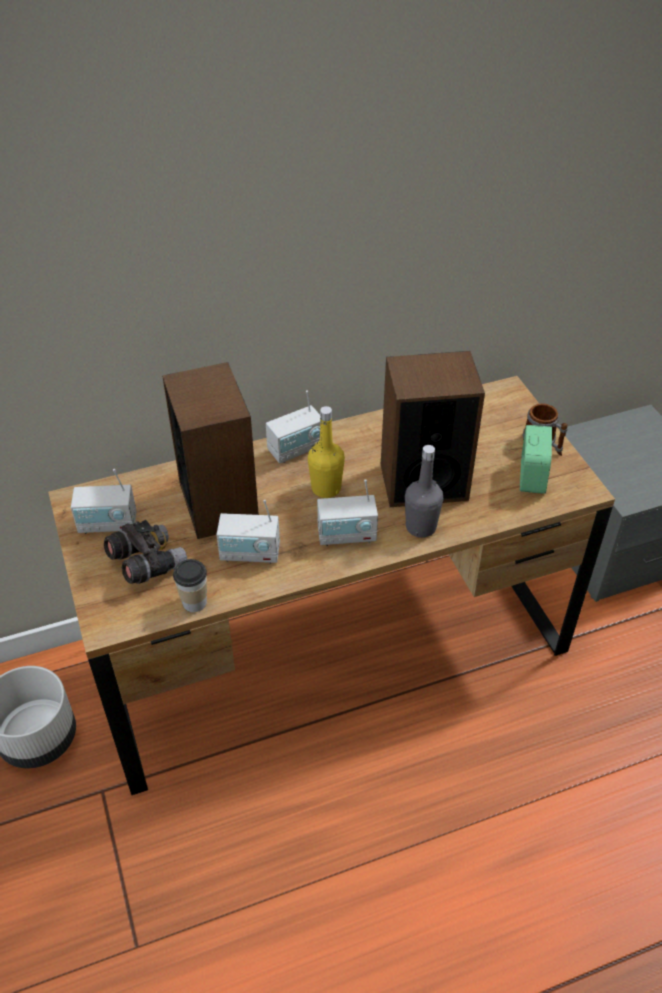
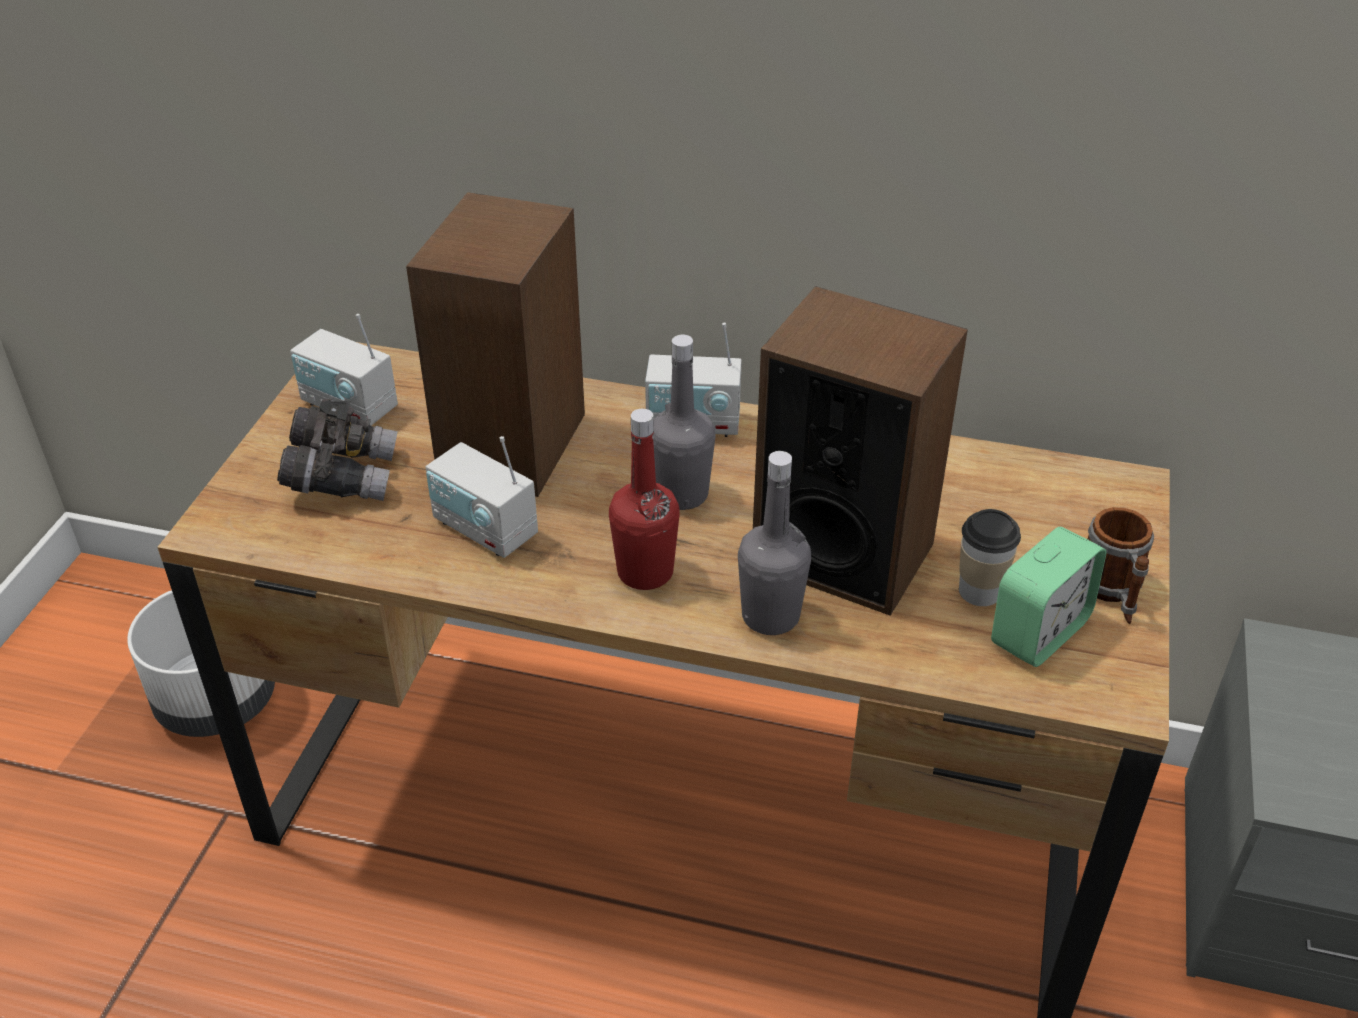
camera: 35 degrees right, 5 degrees down
(194, 602) = (347, 554): cup -> cup (979, 591)
(326, 488) = (682, 494): yellow bottle -> grey bottle
(347, 535) = (645, 572): radio -> red bottle

